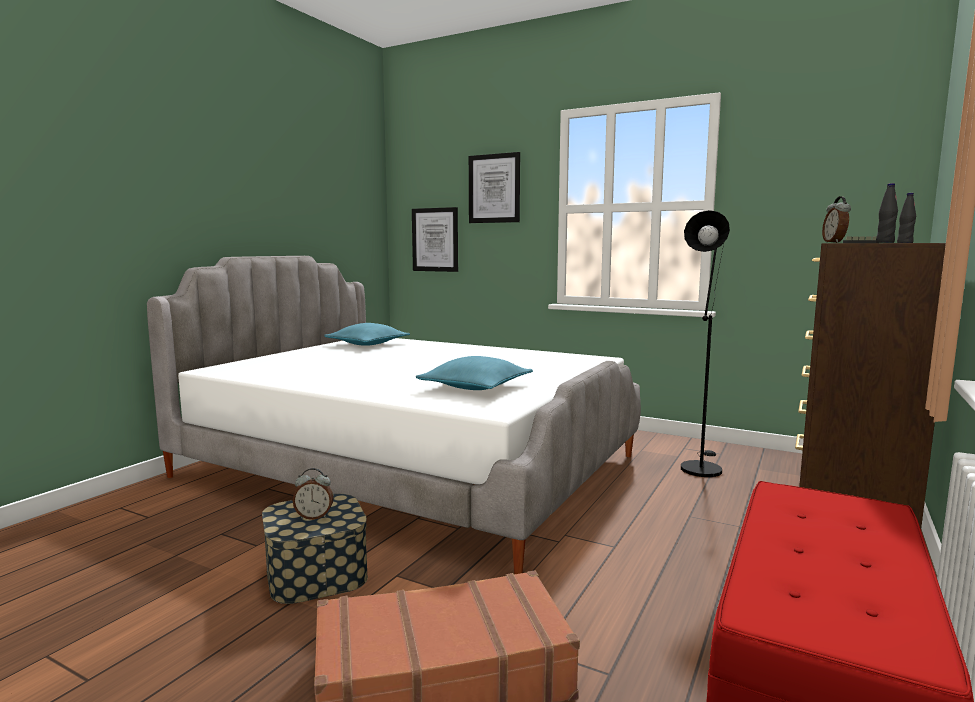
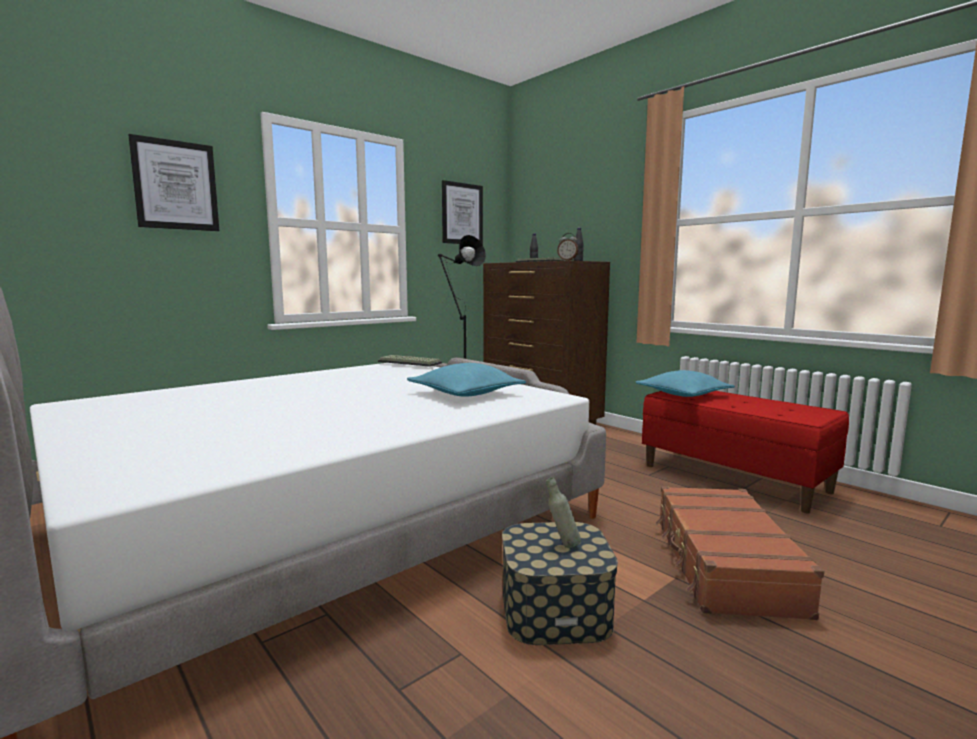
camera: 70 degrees left, 0 degrees up
(314, 517) = (562, 545): alarm clock -> grey bottle
(367, 344) = (122, 407): turquoise pillow -> turquoise pillow (683, 394)
(435, 239) = (69, 247): picture -> picture (462, 214)
(591, 358) = (408, 362): none -> keyboard

